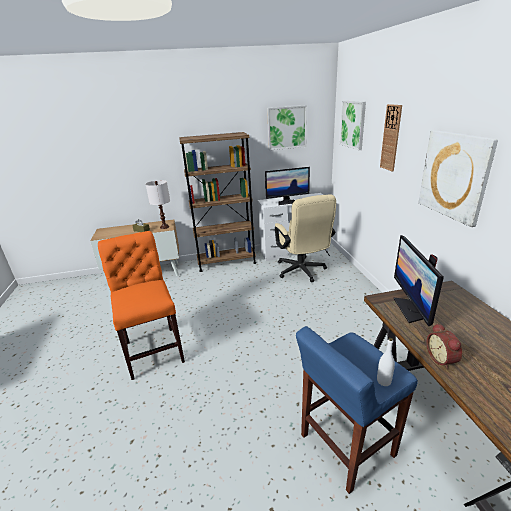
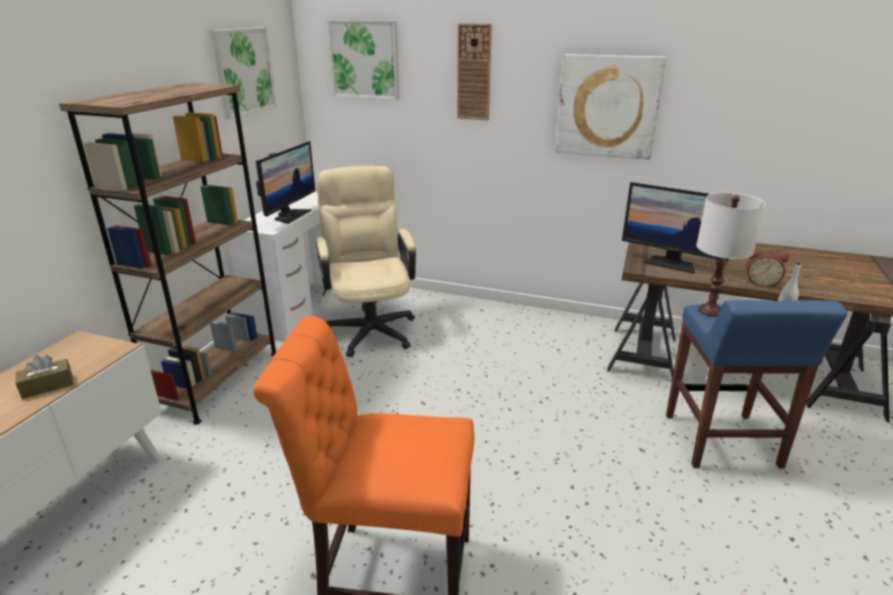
camera: 60 degrees left, 0 degrees up
(164, 227) = (99, 351): white table lamp -> white table lamp (709, 311)
(302, 272) = (370, 327): beige office chair -> beige office chair turned 120 degrees counterclockwise

